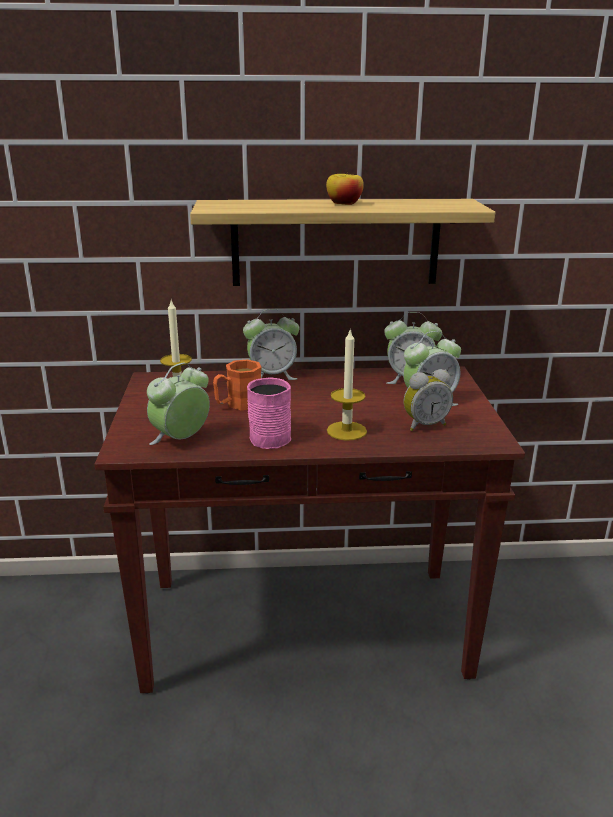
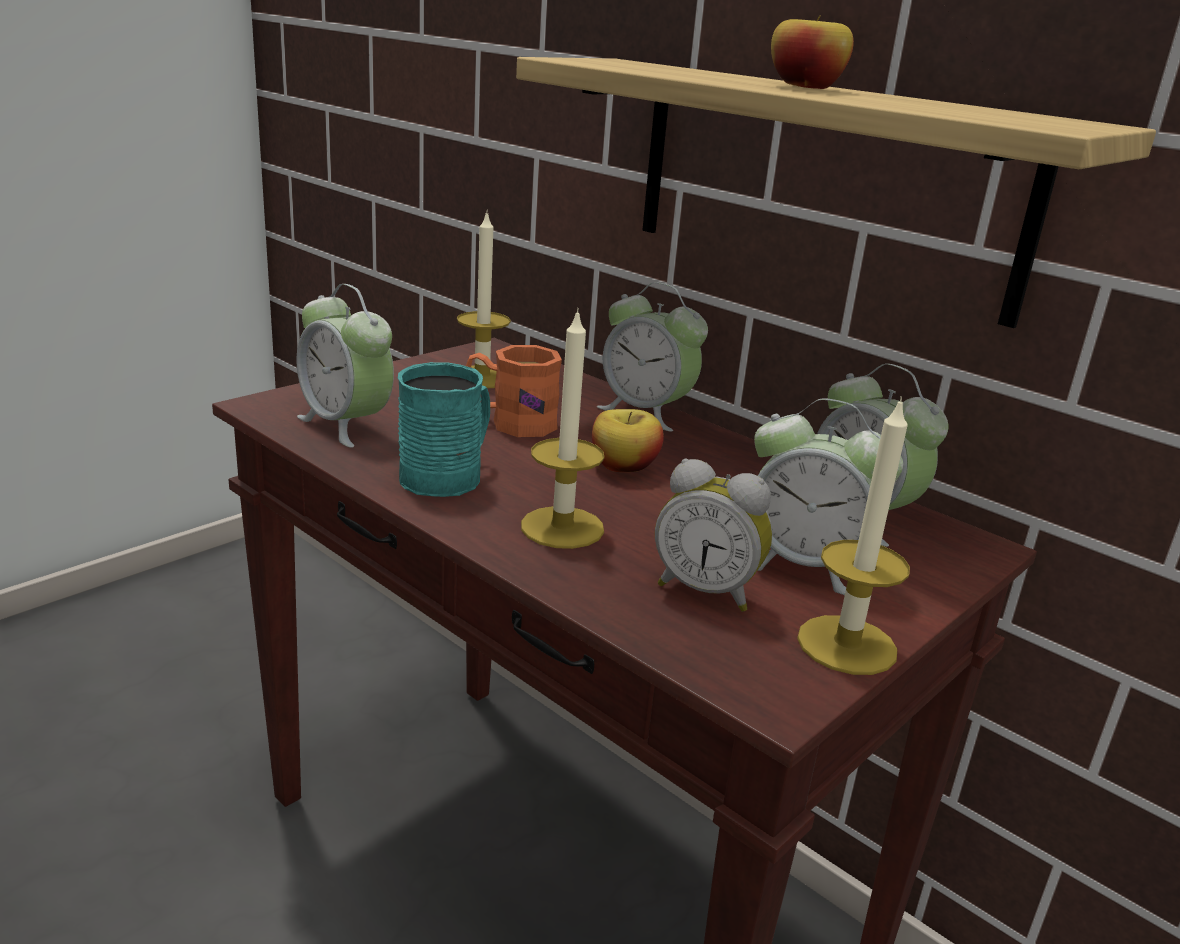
camera: 45 degrees right, 0 degrees up
(181, 439) = (346, 425): alarm clock -> alarm clock turned 135 degrees counterclockwise
(269, 435) = (448, 475): pink mug -> turquoise mug
(314, 400) = (624, 467): none -> apple
(482, 419) = (846, 645): none -> candle

